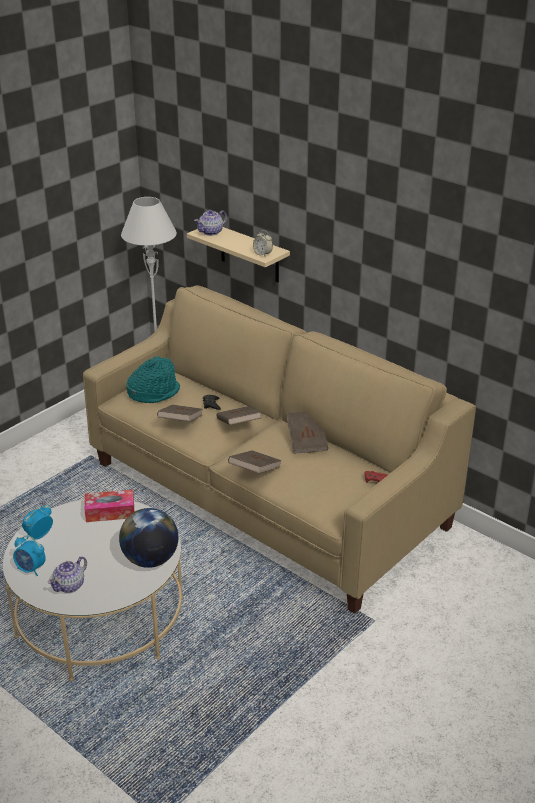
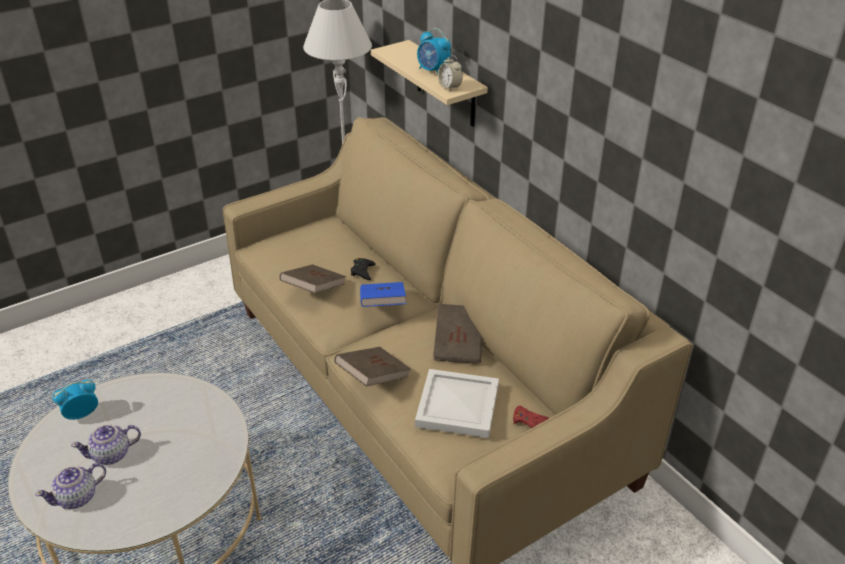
camera: 15 degrees right, 5 degrees up
(31, 569) = (46, 462): alarm clock -> alarm clock (433, 71)
(110, 512) = (181, 397): tissue box -> none
(150, 560) = (194, 480): globe -> none
(153, 392) = (302, 244): turquoise hat -> none
(211, 232) = (401, 51): teapot -> teapot (112, 454)
(238, 425) = (382, 306): brown book -> blue book
(324, 479) = (458, 407): none -> white tray

